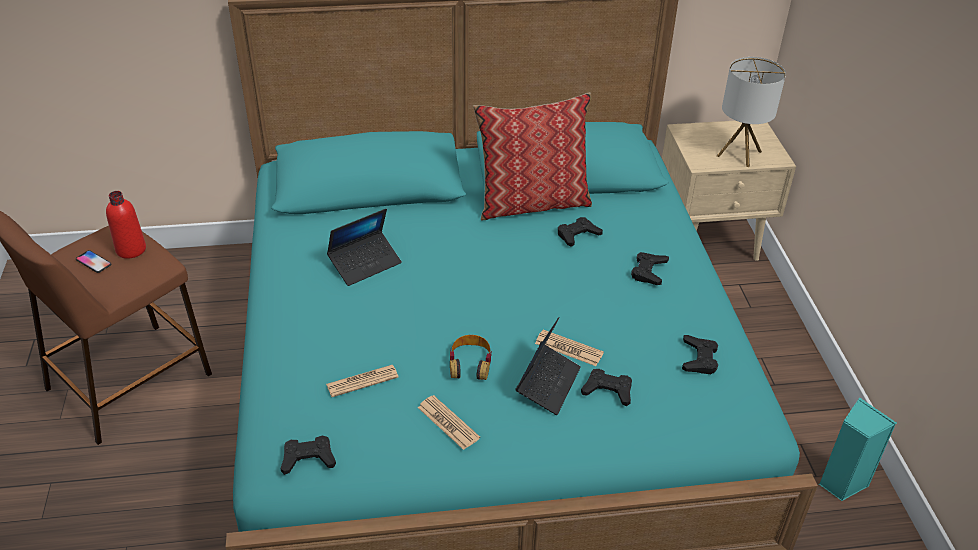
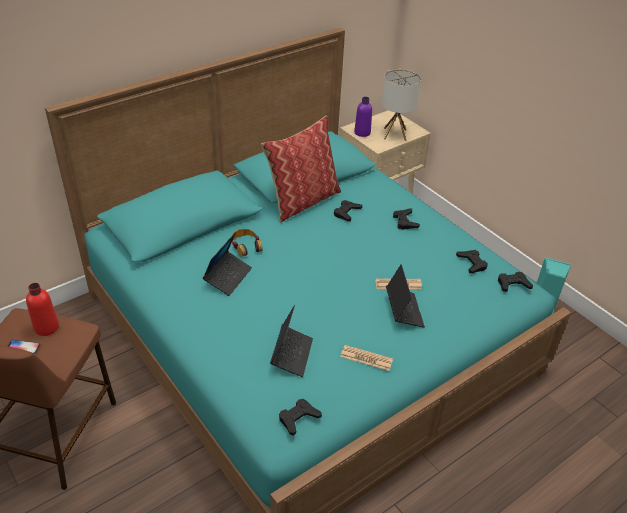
camera: 30 degrees left, 0 degrees up
(362, 381) = (291, 354): newspaper -> laptop
(470, 363) = (349, 316): headphones -> headphones (246, 246)
(608, 390) = (439, 301): black game controller -> black game controller (513, 284)
(692, 139) = (362, 132): none -> purple bottle

